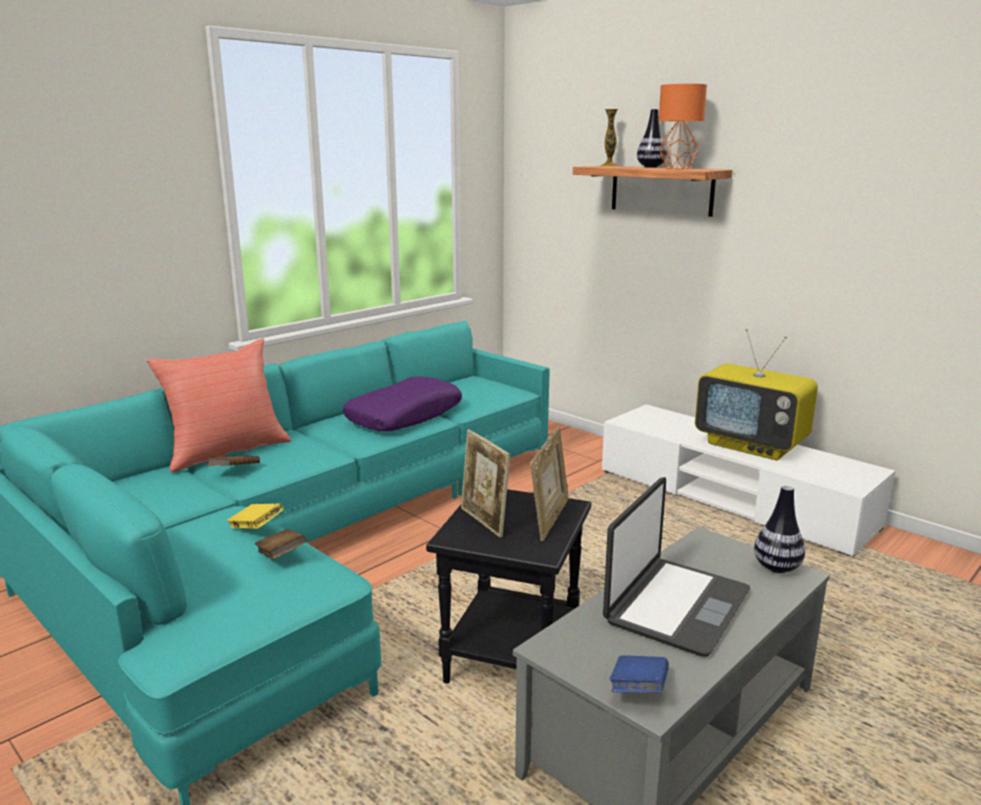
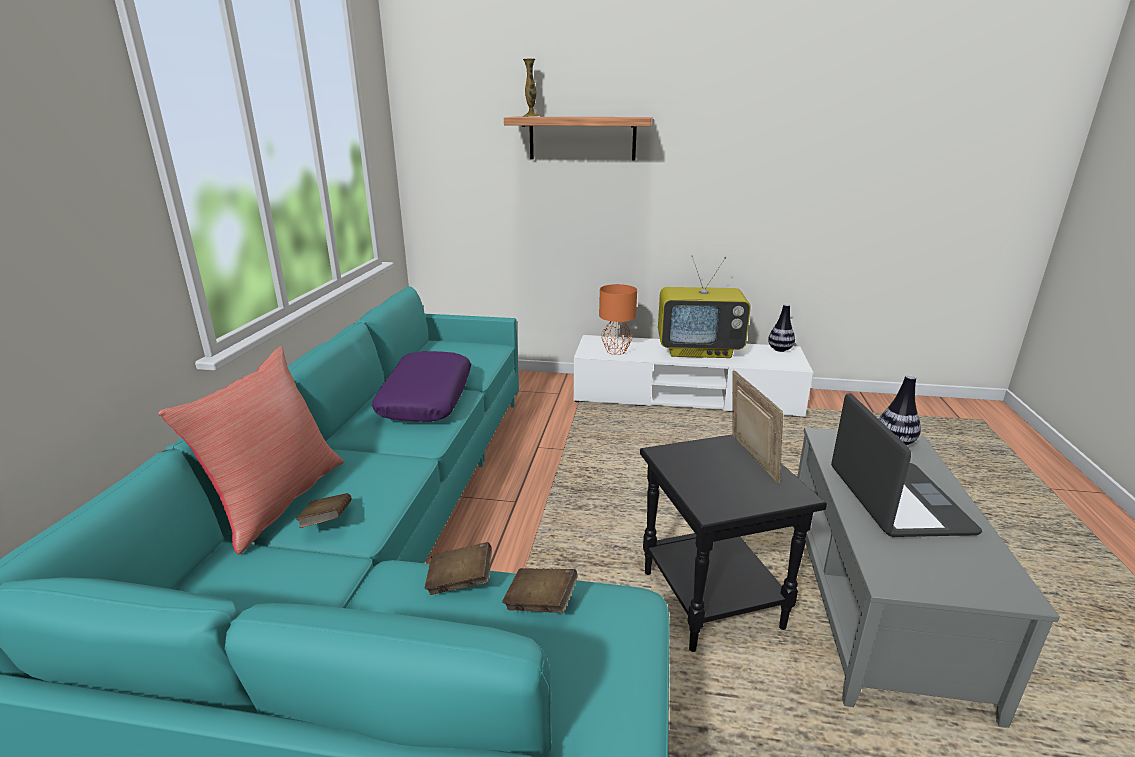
camera: 35 degrees left, 5 degrees up
(256, 528) = (460, 581): yellow book -> brown book
(484, 522) = (708, 483): picture frame -> none
(638, 690) = (991, 585): blue book -> none
(650, 167) = (575, 116): vase -> vase (780, 349)
(676, 168) = (611, 117): orange table lamp -> orange table lamp (615, 351)

